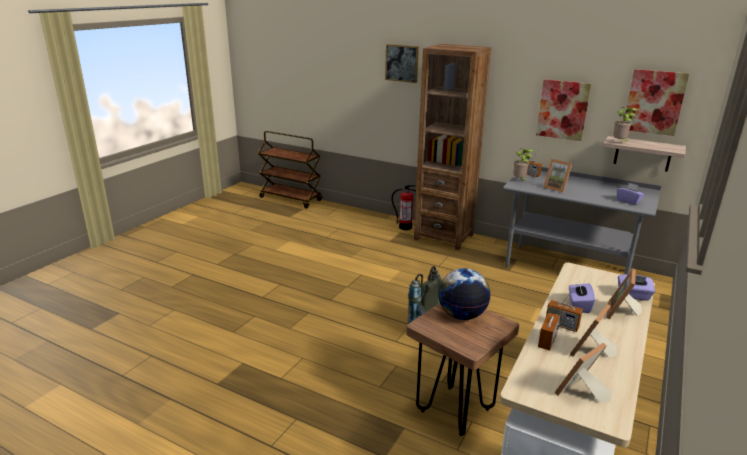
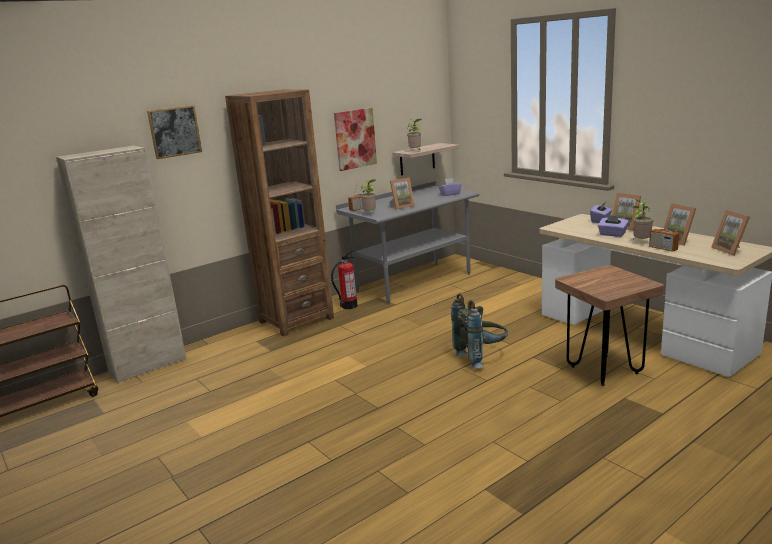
camera: 65 degrees left, 5 degrees down
(346, 210) = (148, 366): none -> beige cabinet
(405, 227) = (247, 336): fire extinguisher -> fire extinguisher (349, 306)
(462, 315) = (593, 279): globe -> none
(561, 325) = (641, 242): radio -> potted plant
(654, 102) = (414, 112): picture -> none

